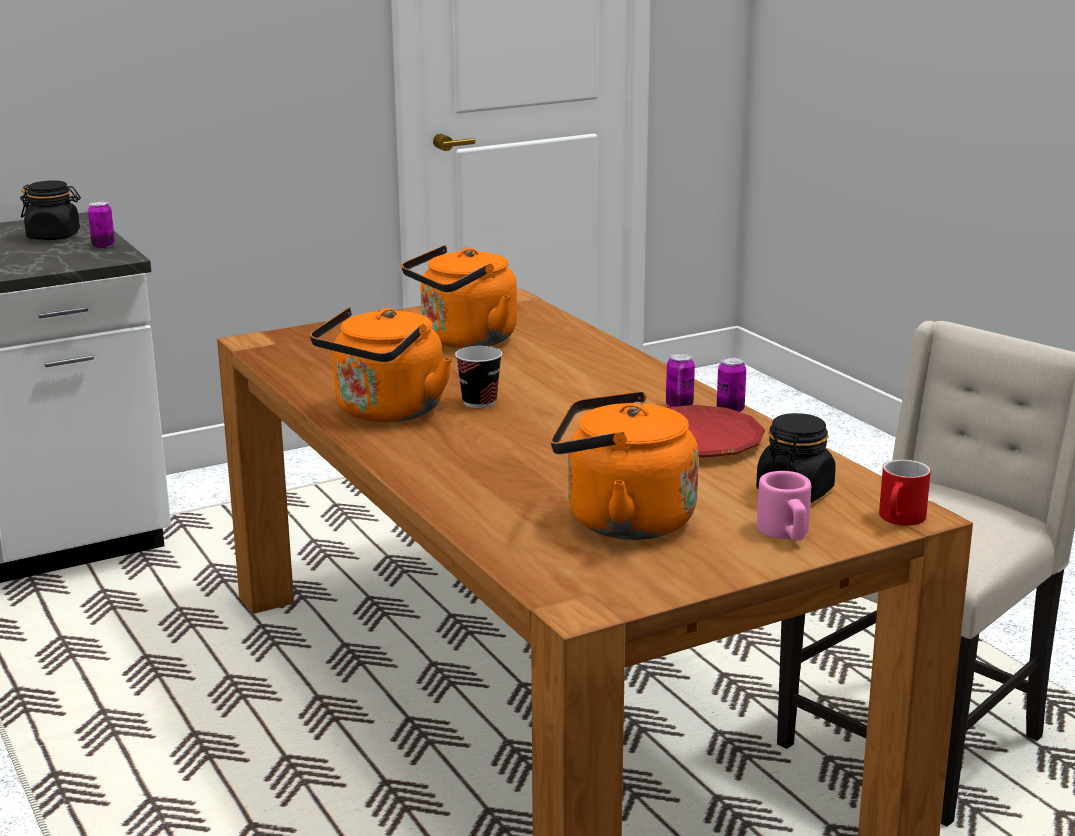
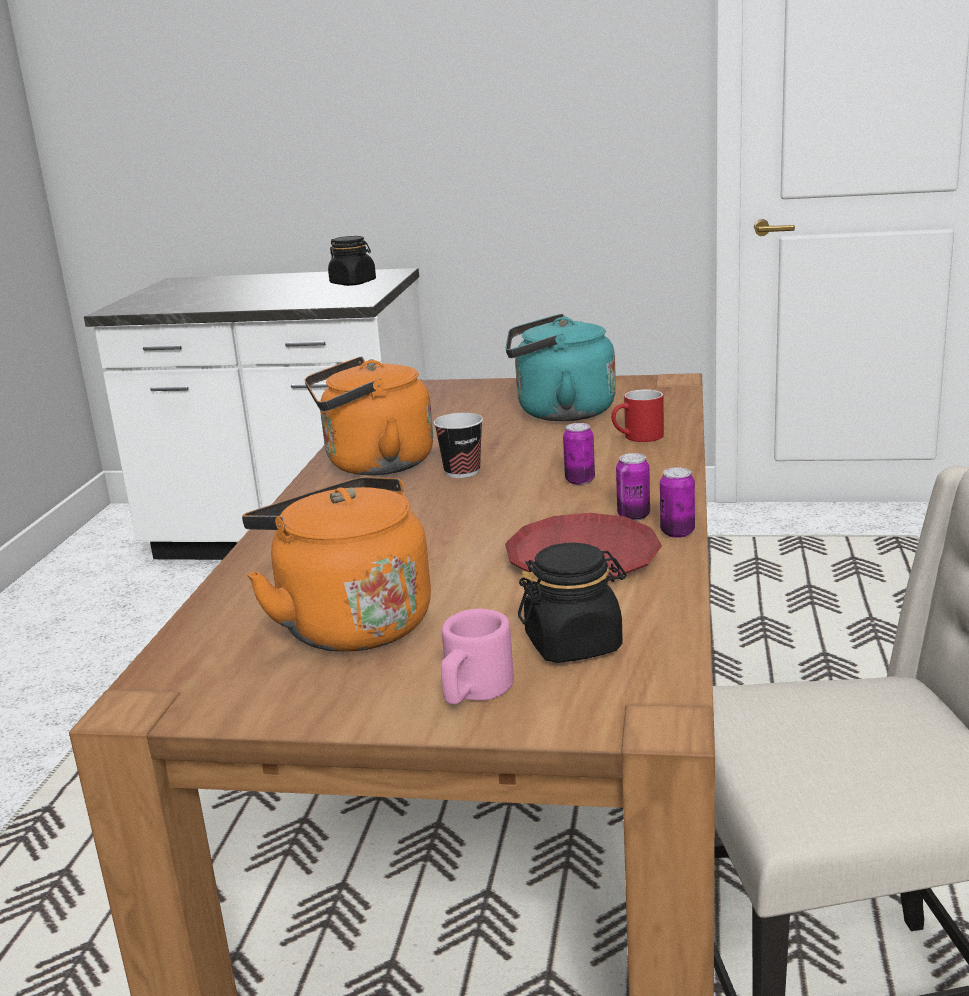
camera: 40 degrees right, 0 degrees up
(103, 246) = (367, 293): can -> can (580, 480)
(464, 340) = (559, 413): orange kettle -> turquoise kettle
(901, 520) = (627, 720): red mug -> red mug (638, 438)

